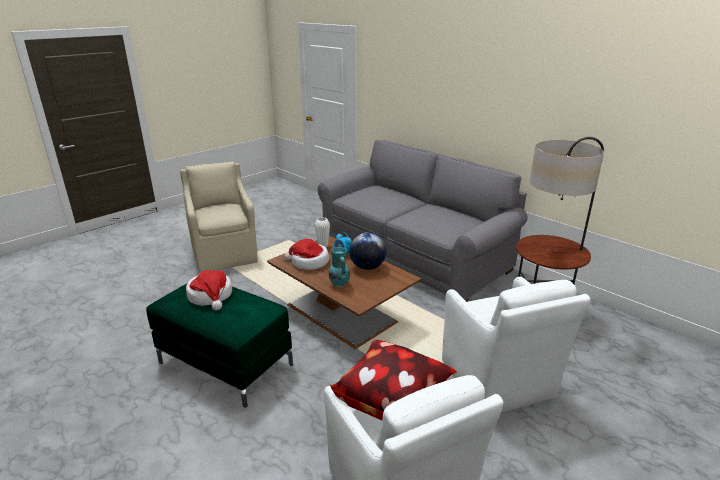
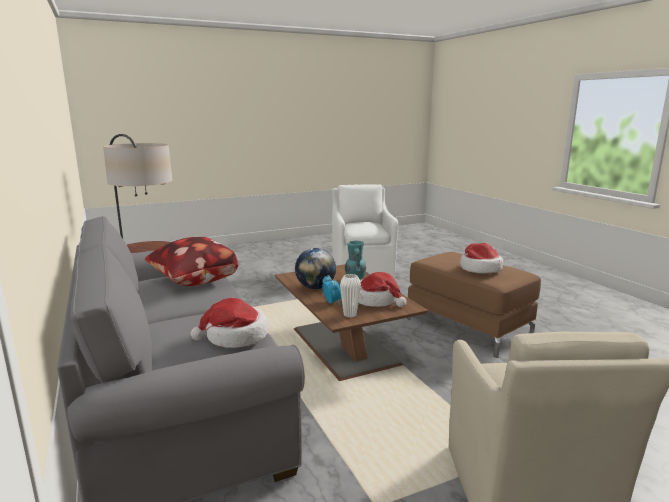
camera: 160 degrees left, 10 degrees down
(224, 363) = (468, 327): green ottoman -> brown ottoman
(363, 198) = (235, 337): none -> hat
(392, 401) = (363, 227): pillow -> pillow (193, 282)
(498, 381) = (262, 289): white armchair -> none

